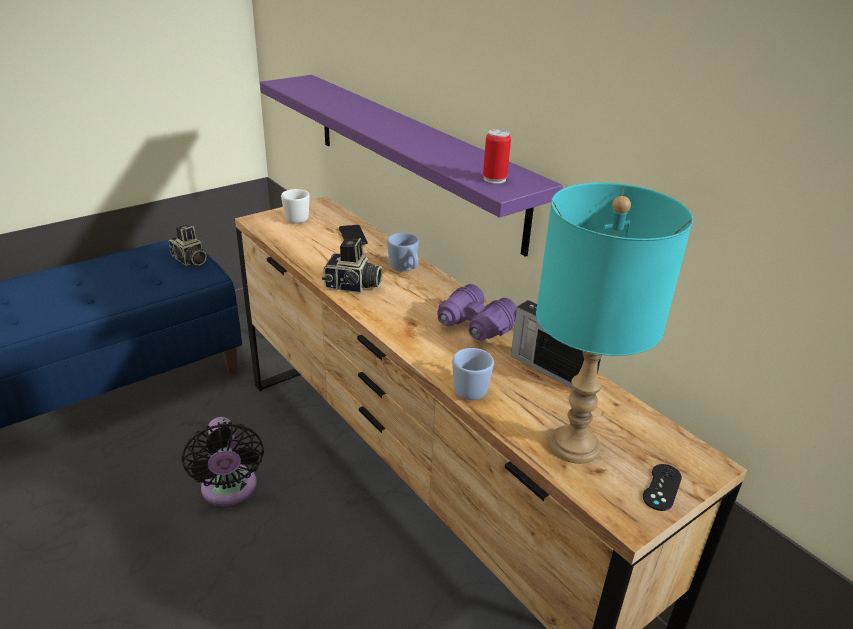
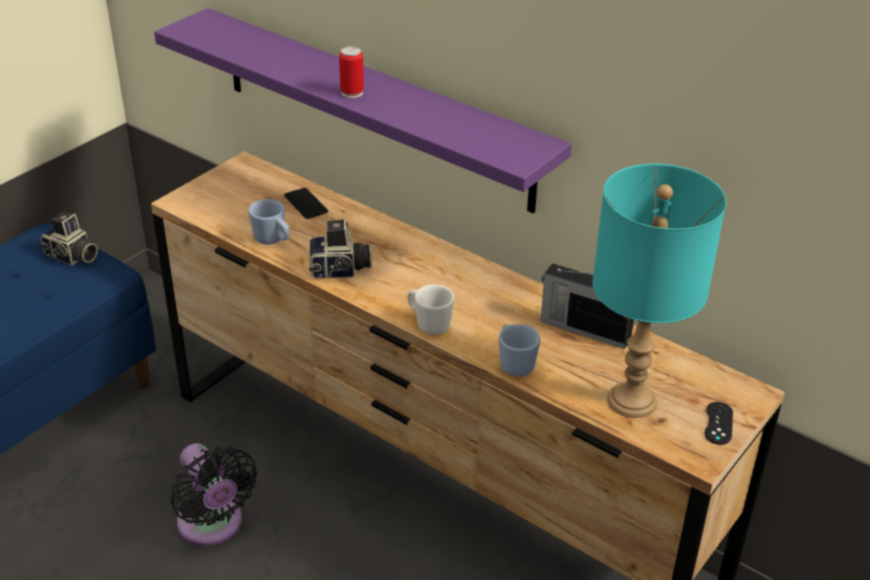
camera: 15 degrees left, 5 degrees up
(294, 218) = (223, 191): white mug -> white mug (428, 324)
(405, 269) = (386, 238): blue mug -> blue mug (273, 240)
(474, 326) = (490, 295): purple binoculars -> none
(494, 179) = (503, 147): can -> can (352, 92)

